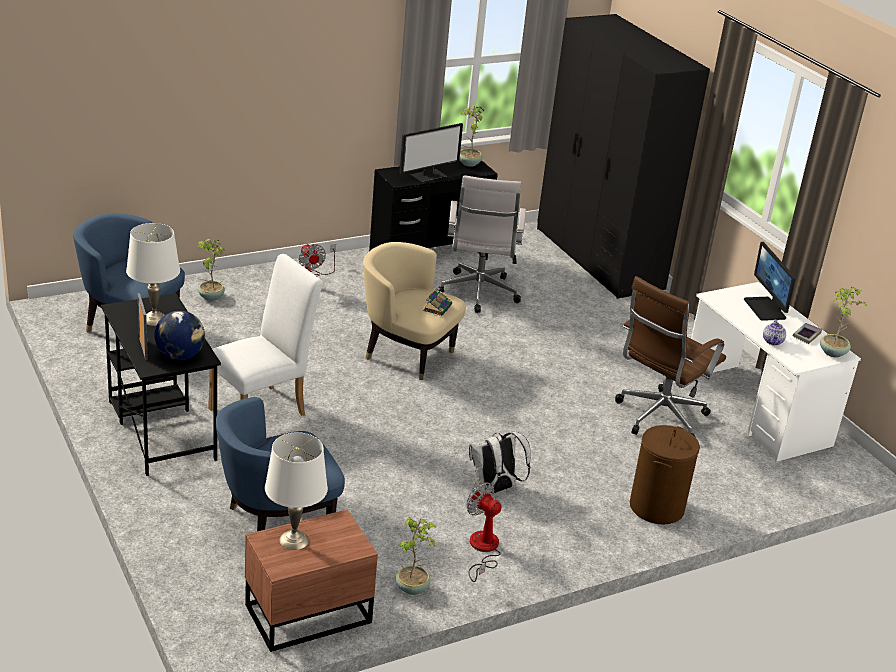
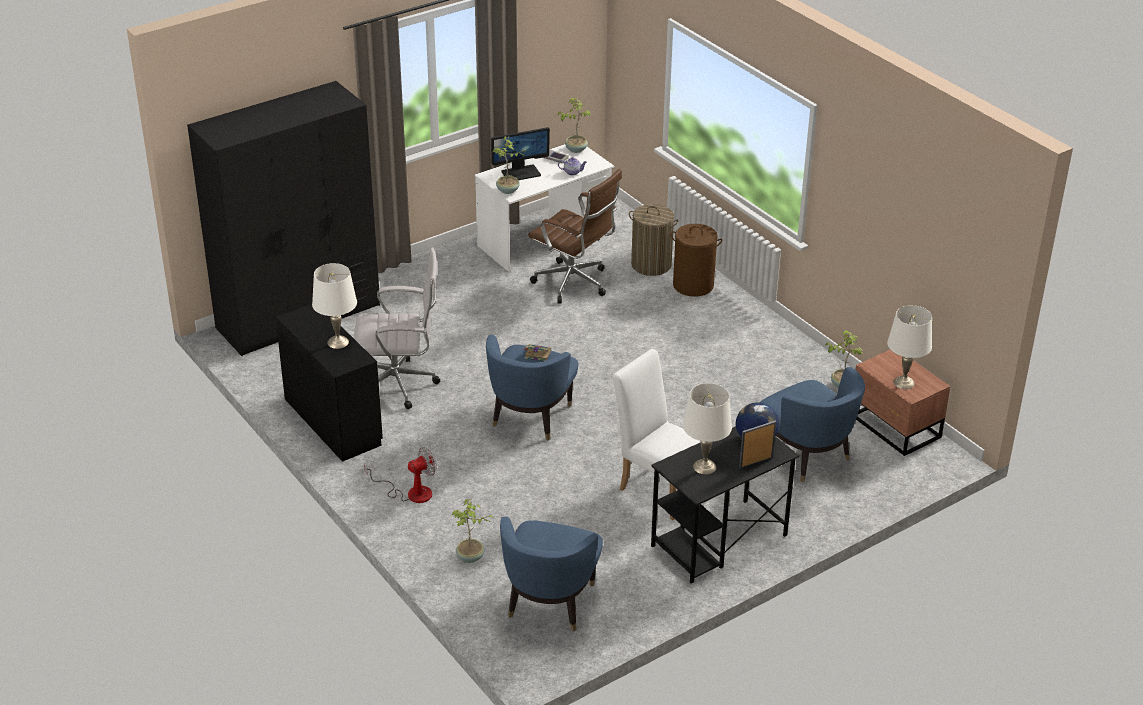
camera: 95 degrees left, 5 degrees up
(407, 354) = (531, 417): beige armchair -> blue armchair
(428, 175) = (337, 342): monitor -> white table lamp
(468, 163) = (297, 320): potted plant -> potted plant (508, 190)
(482, 549) = (784, 357): fan -> none
(494, 489) = (710, 357): white backpack -> none
(704, 482) = (651, 265): none -> laundry basket

